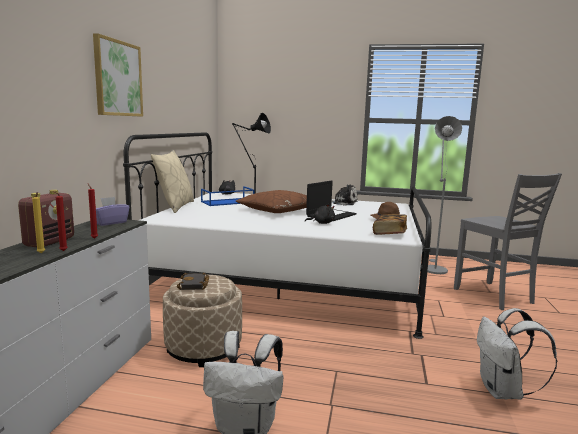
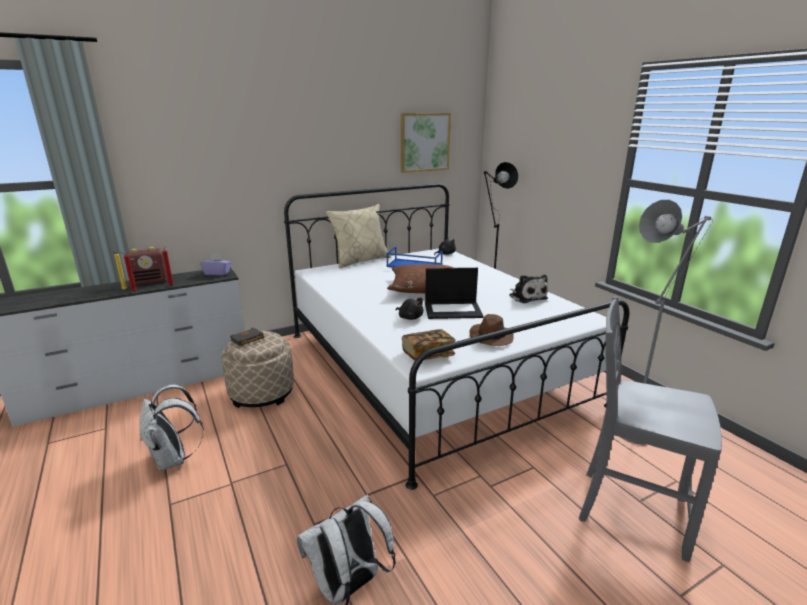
camera: 50 degrees right, 10 degrees up
(118, 78) = (284, 145): picture -> picture (424, 142)
(494, 296) = (629, 509): grey chair -> grey chair turned 90 degrees clockwise

